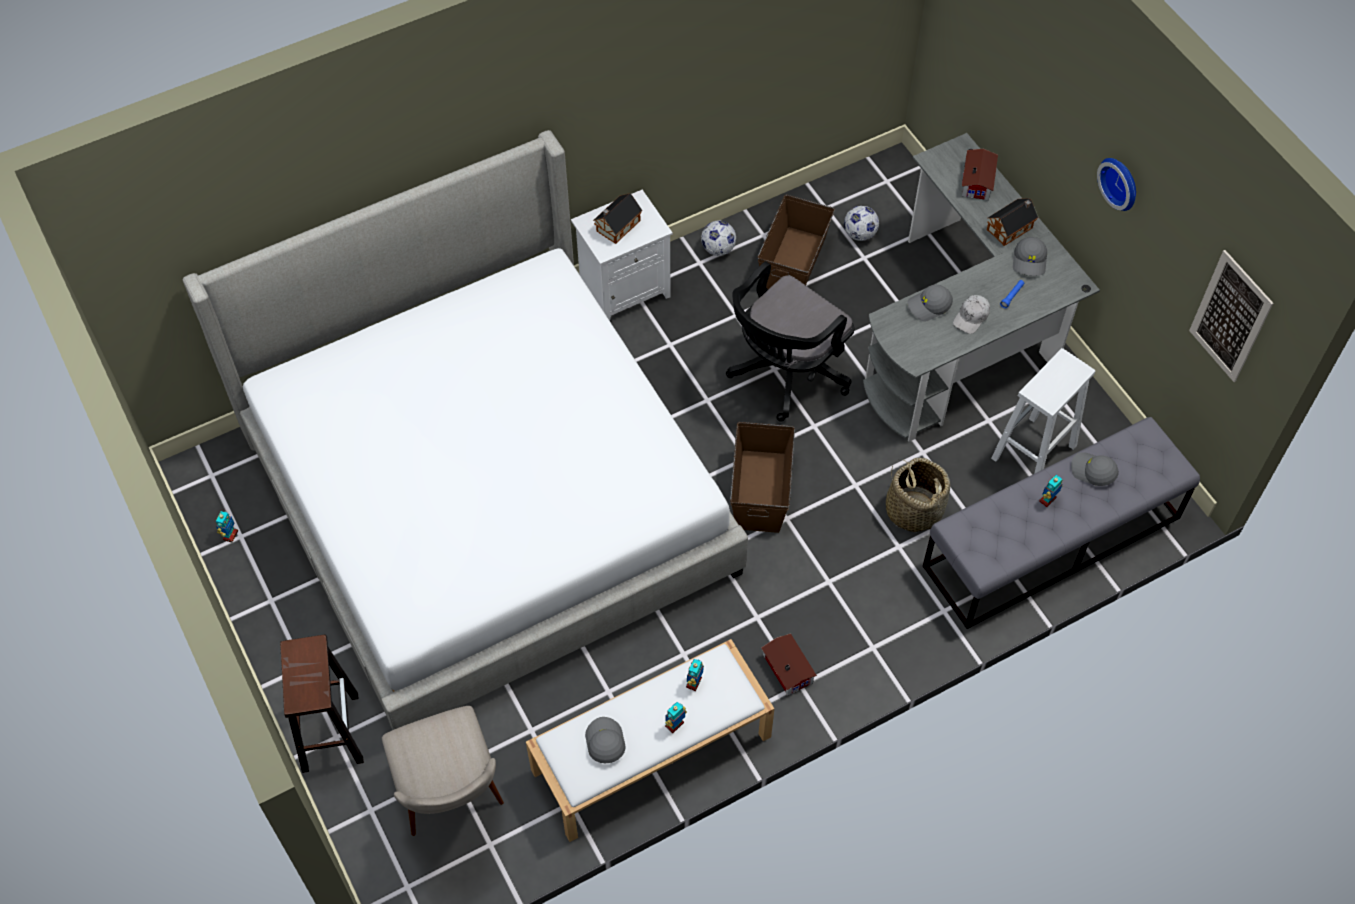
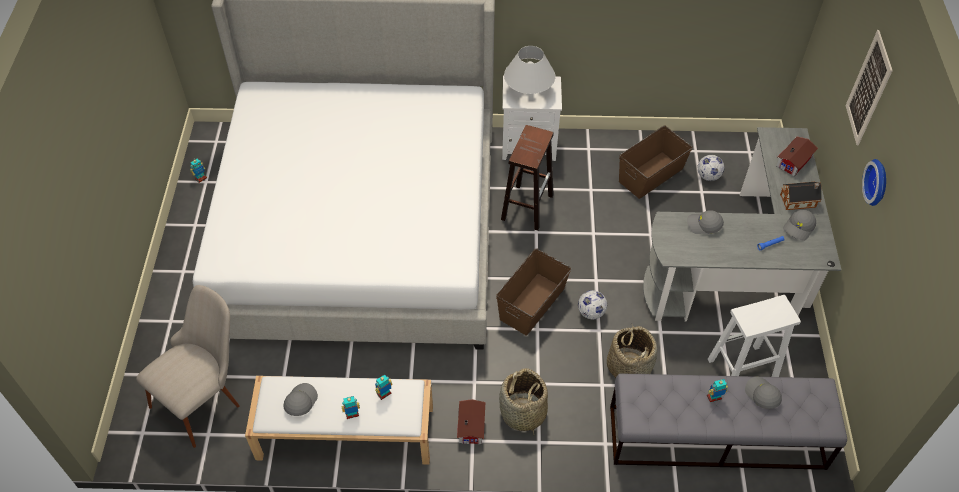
camera: 30 degrees right, 5 degrees down
(330, 731) = (170, 316): brown stool -> brown stool (527, 206)
(452, 802) = (206, 396): beige chair -> beige chair turned 150 degrees counterclockwise
(616, 227) = (528, 91): toy house -> white table lamp
(718, 249) = (606, 146): football -> football (591, 312)
(785, 374) = (598, 239): black office chair -> none
(834, 624) = (523, 413): none -> basket
(971, 317) = (730, 245): white cap -> none
(1230, 317) = (910, 314): picture -> picture (868, 89)

